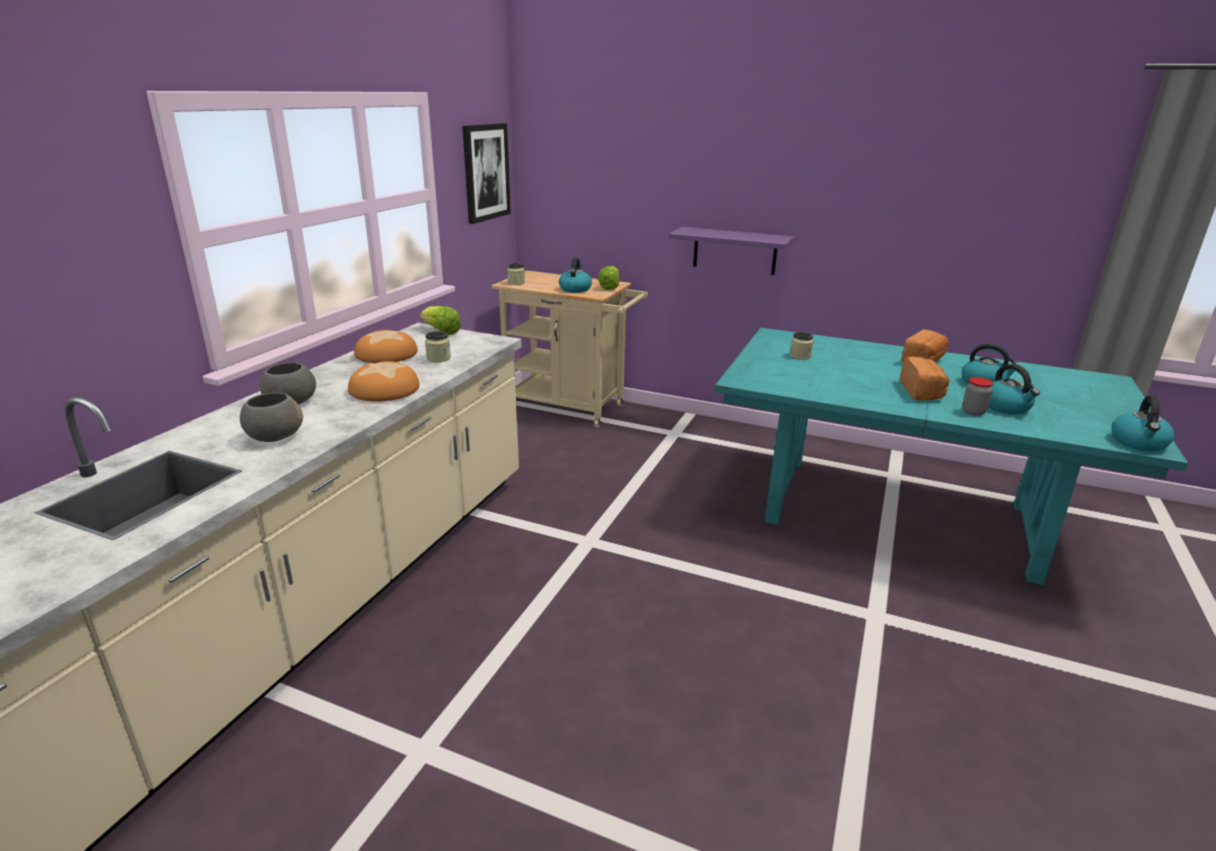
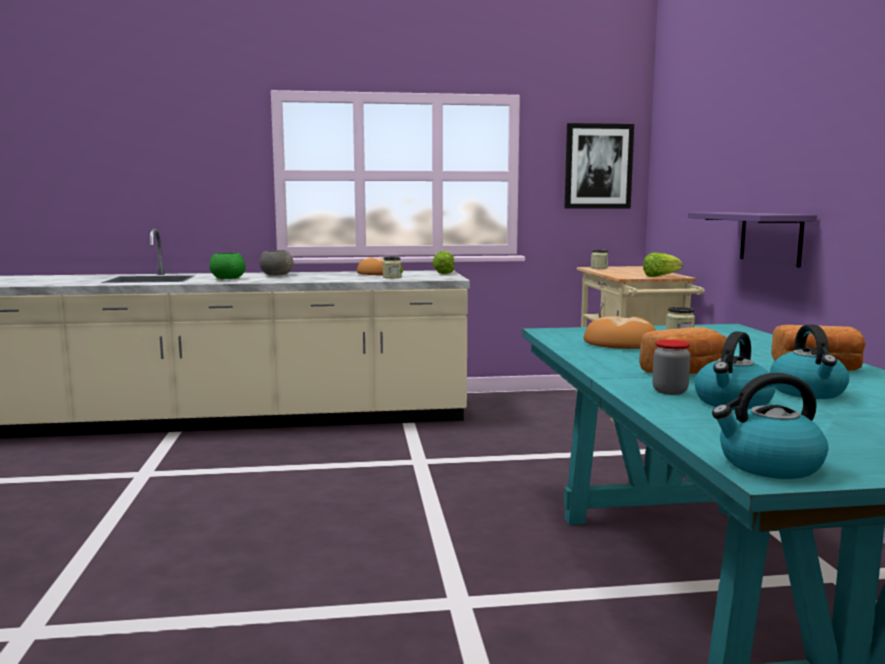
camera: 60 degrees right, 15 degrees down
(274, 437) = (228, 279): grey bowl -> green bowl
(383, 389) = (320, 279): bread -> bread (619, 343)
(575, 289) = (626, 274): kettle -> none

